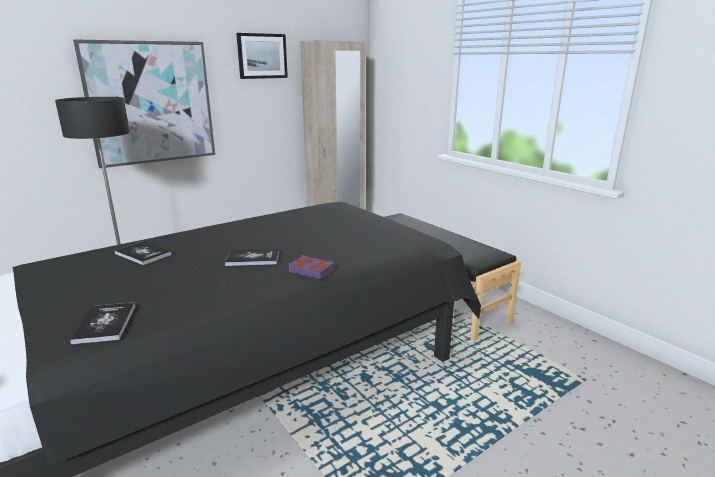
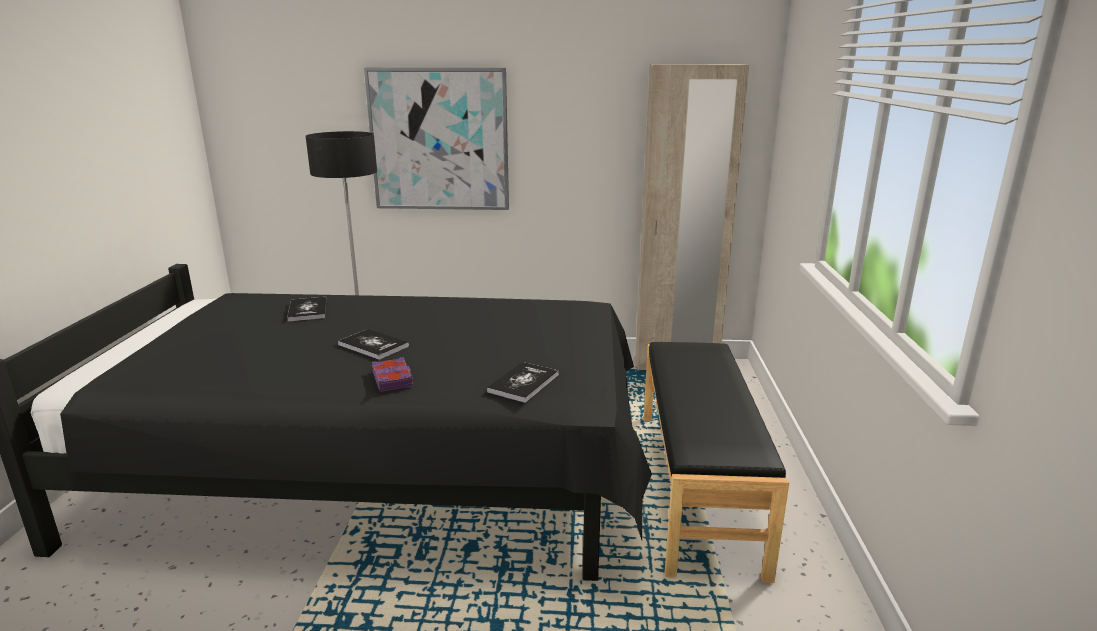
camera: 40 degrees right, 0 degrees up
(105, 324) = (173, 366): book -> book (523, 383)
(262, 56) = (589, 85): picture -> none

